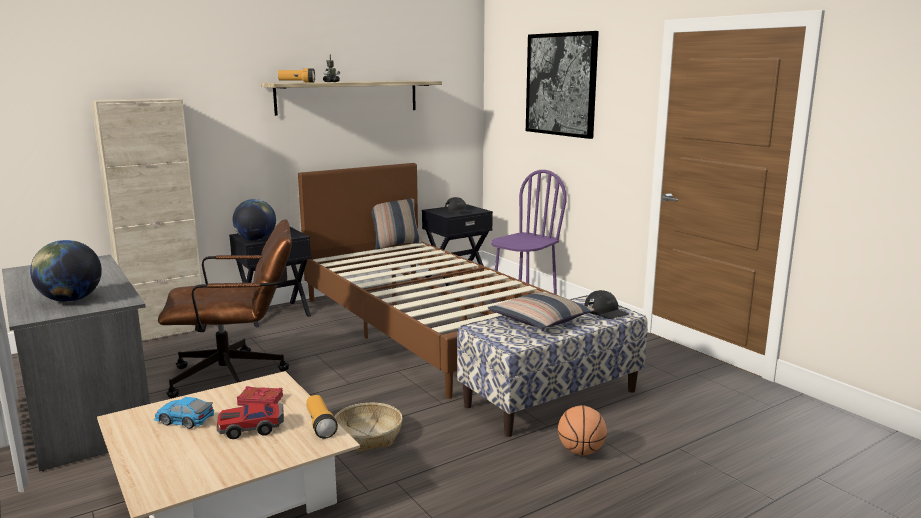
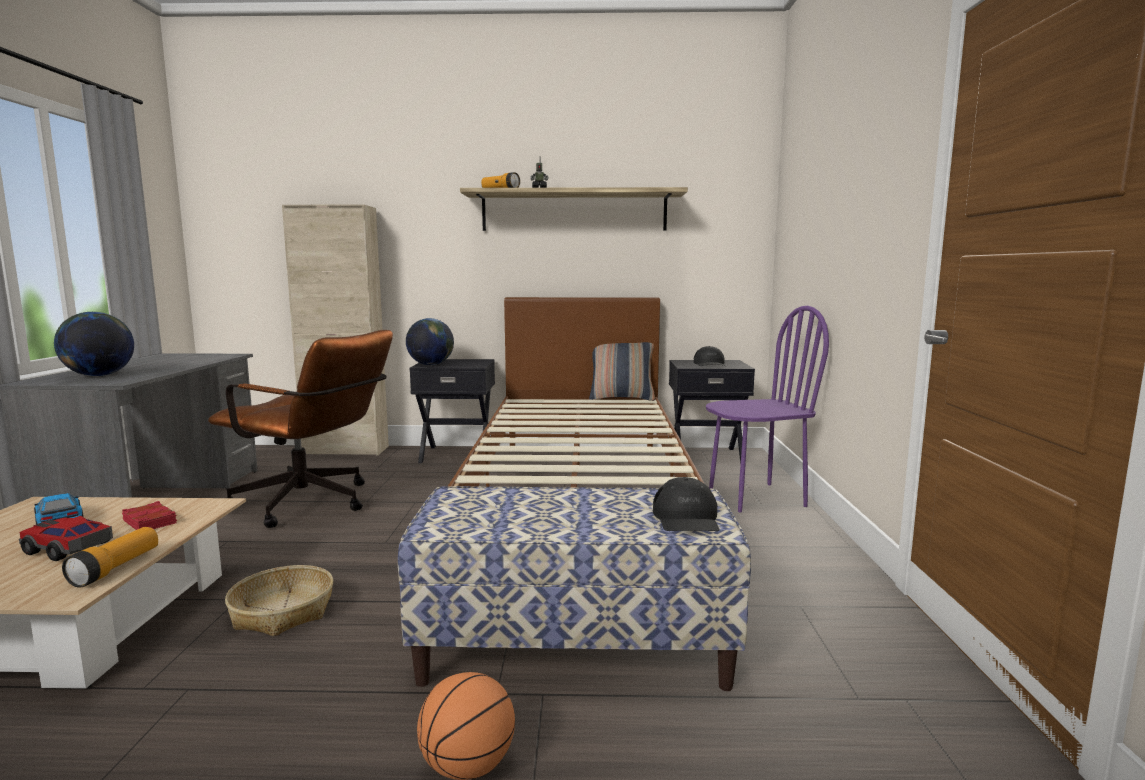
camera: 35 degrees right, 5 degrees down
(540, 320) = (556, 505): pillow -> none
(561, 84) = (835, 171): picture -> none

